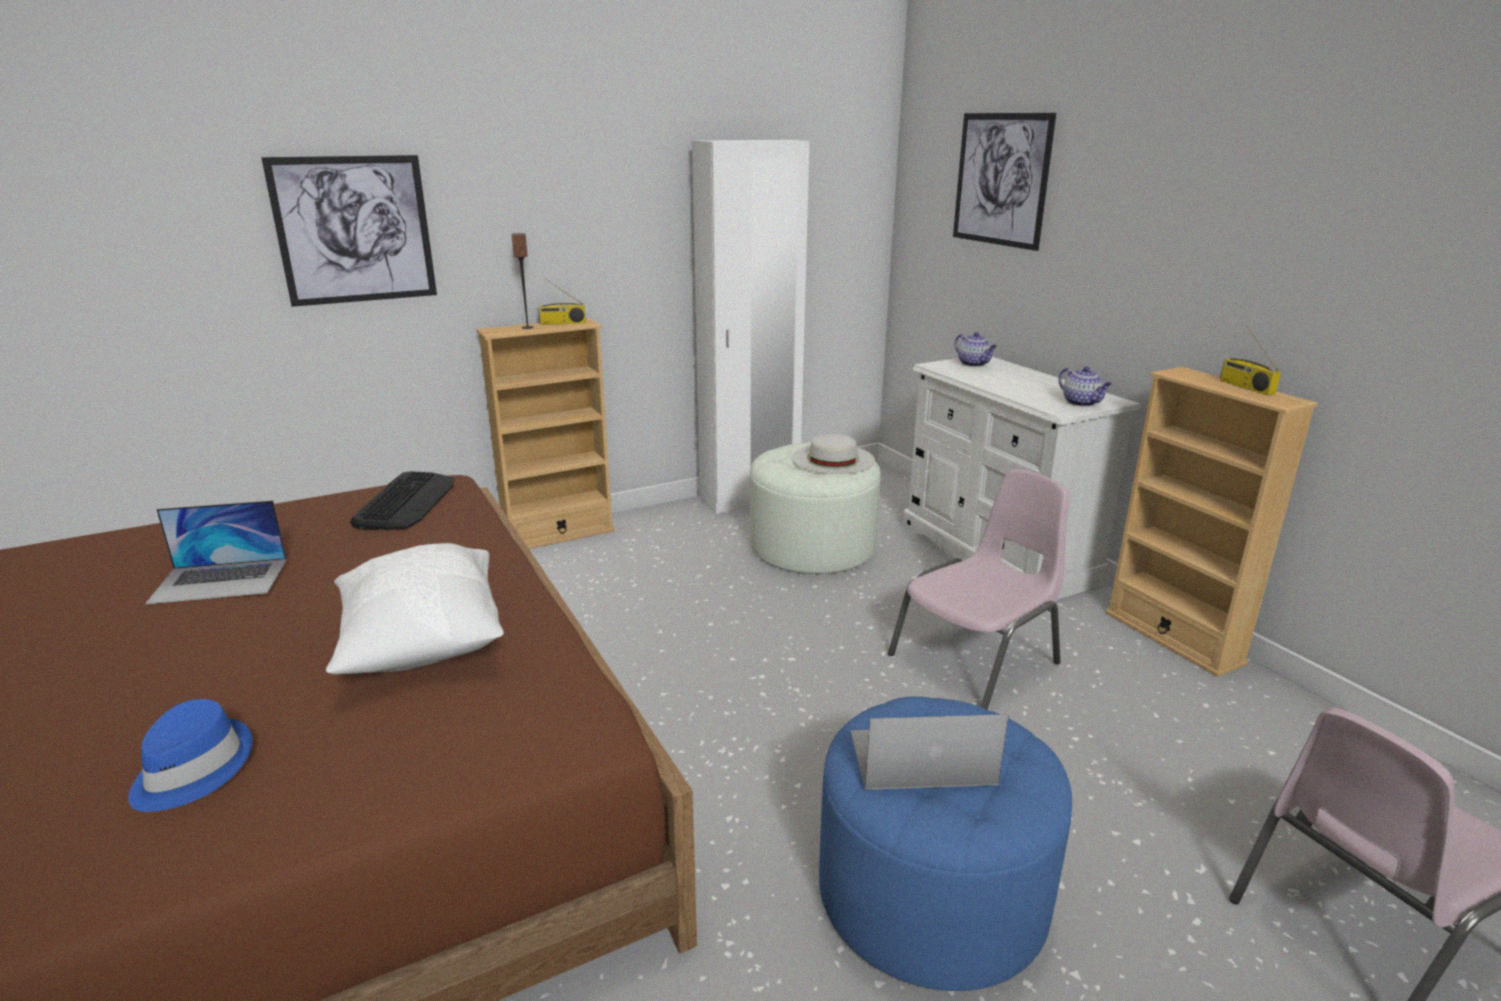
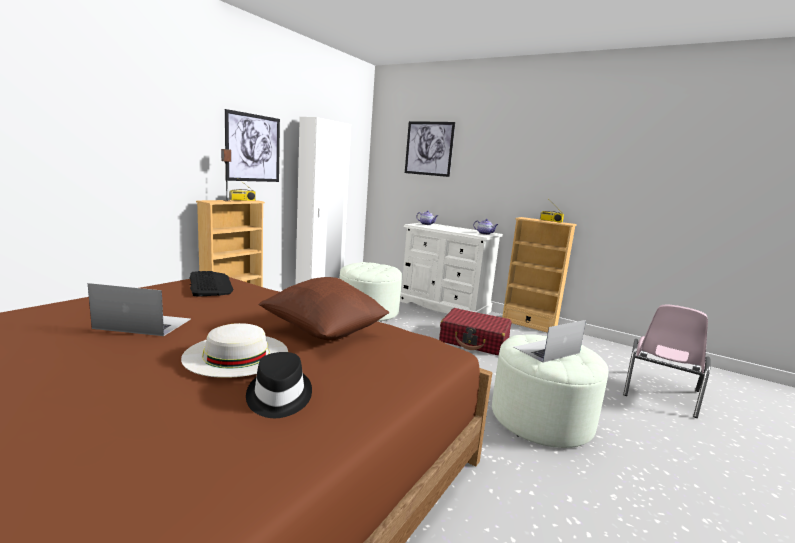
camera: 30 degrees left, 10 degrees down
(191, 770) = (278, 396): blue hat -> black hat
(220, 580) = (143, 323): laptop -> laptop turned 135 degrees counterclockwise
(354, 230) = (132, 135): picture -> picture (253, 148)
(423, 644) = (324, 332): white pillow -> brown pillow
(833, 459) = (379, 266): white hat -> white hat (236, 354)
(931, 894) = (541, 418): blue ottoman -> white ottoman
(977, 659) = (474, 341): pink chair -> red suitcase

